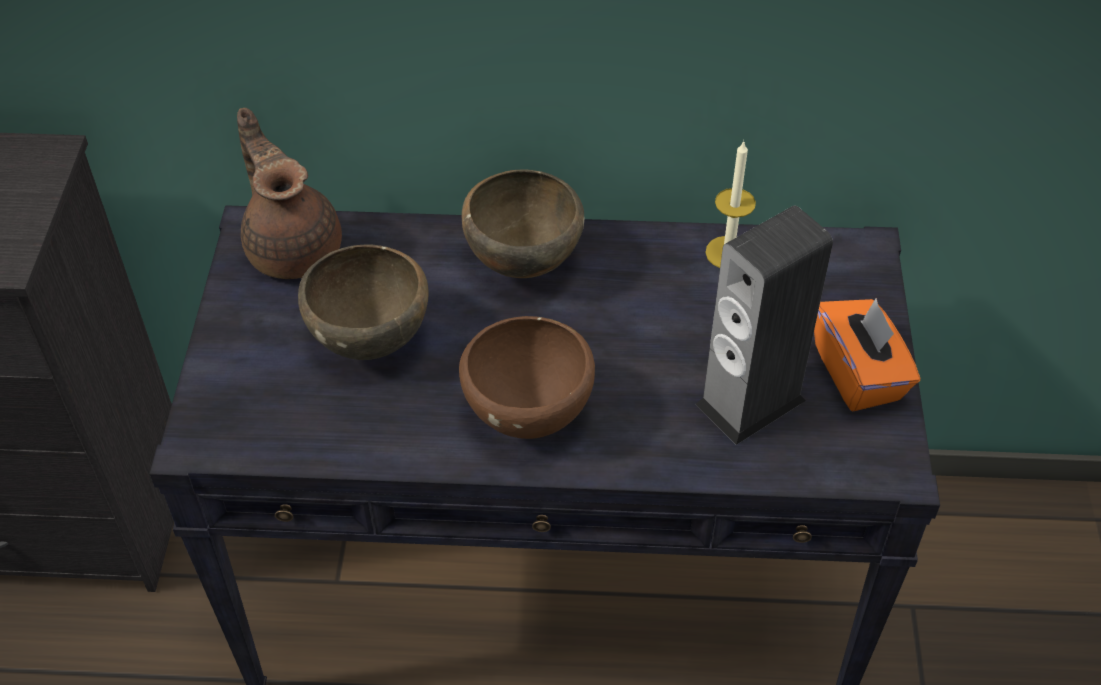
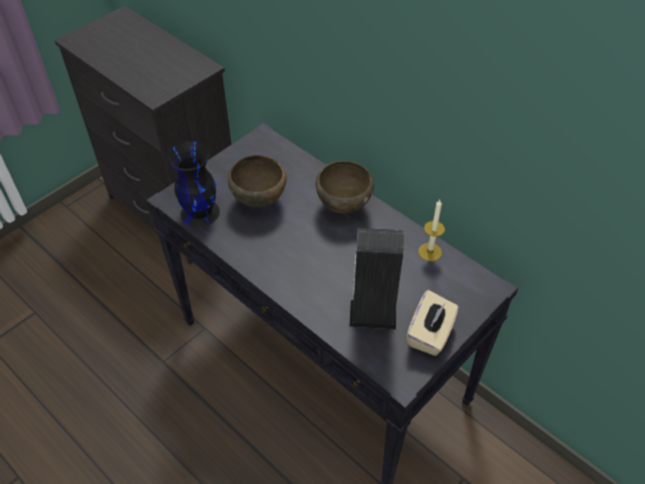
camera: 40 degrees right, 0 degrees up
(282, 429) = (199, 212): none -> black vase
(293, 247) = (269, 150): brown teapot -> none
(529, 416) = (285, 263): brown bowl -> none
(858, 374) = (430, 334): orange tissue box -> beige tissue box

